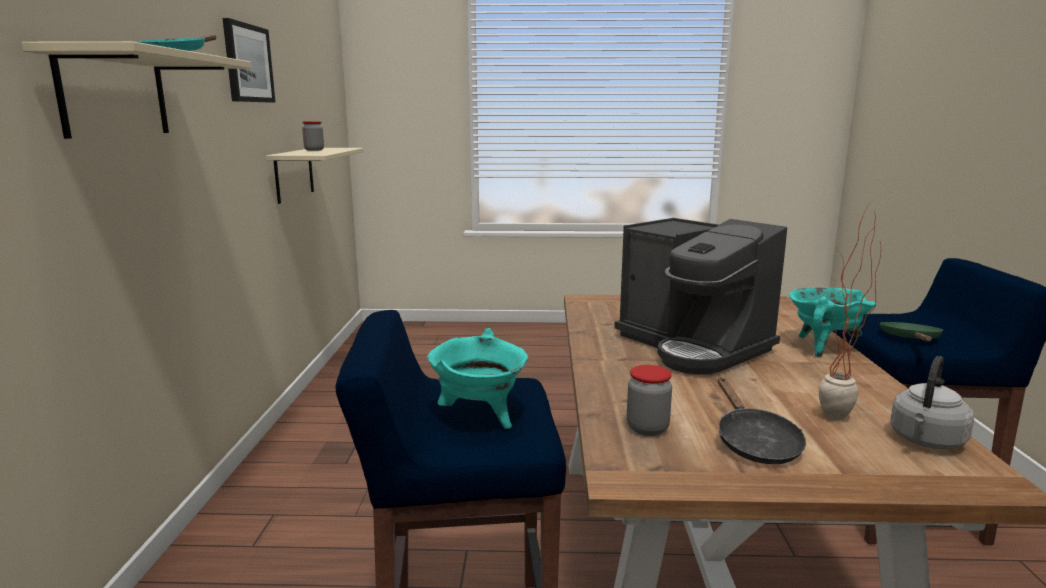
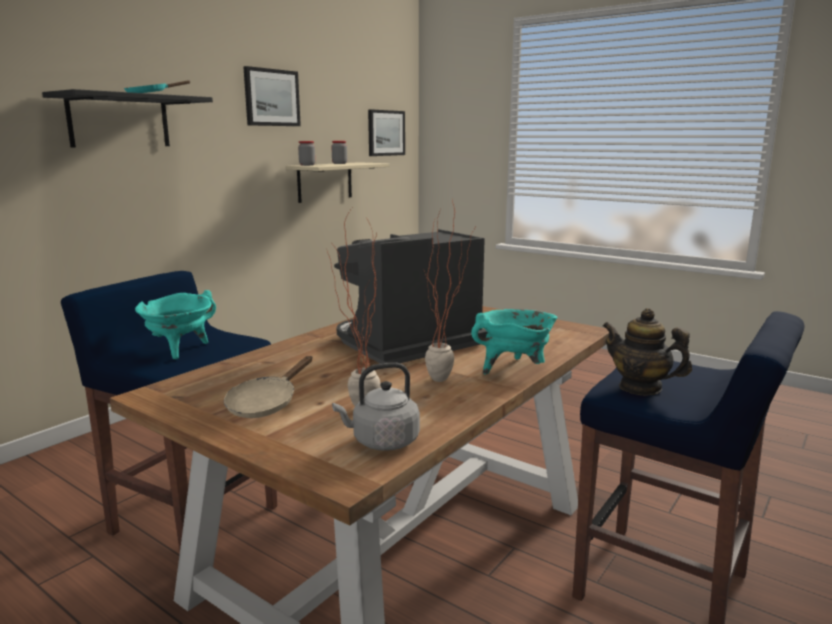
camera: 35 degrees right, 0 degrees up
(115, 95) = (119, 121): beige shelf -> black shelf
(328, 110) = (386, 133): none -> picture
(647, 428) = (231, 378): jar -> jar (307, 165)
(693, 346) = (407, 345): coffee machine -> coffee machine turned 60 degrees clockwise
(754, 443) = (266, 404): black frying pan -> beige frying pan
(813, 371) = (448, 381): none -> potted plant
(911, 339) = (640, 387): green frying pan -> teapot

